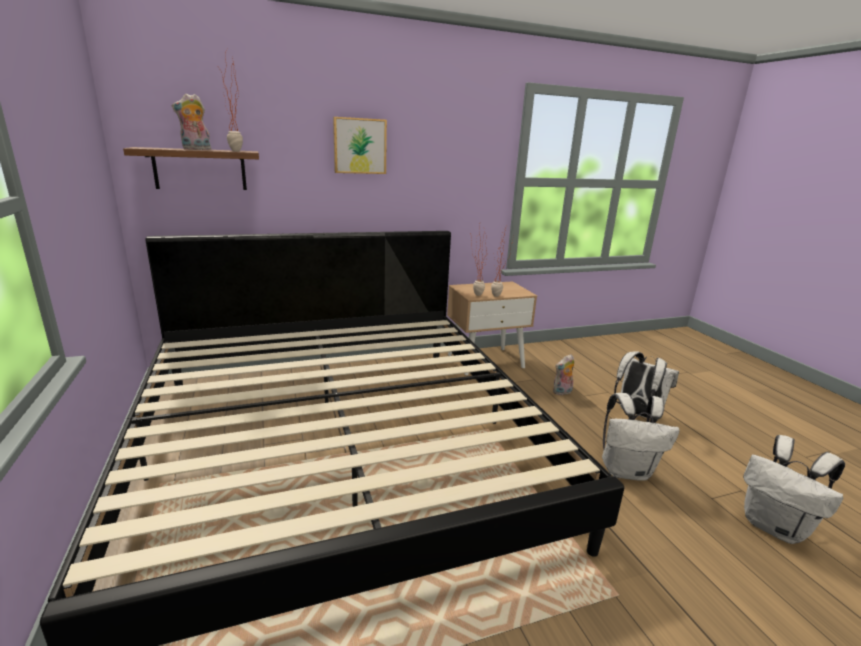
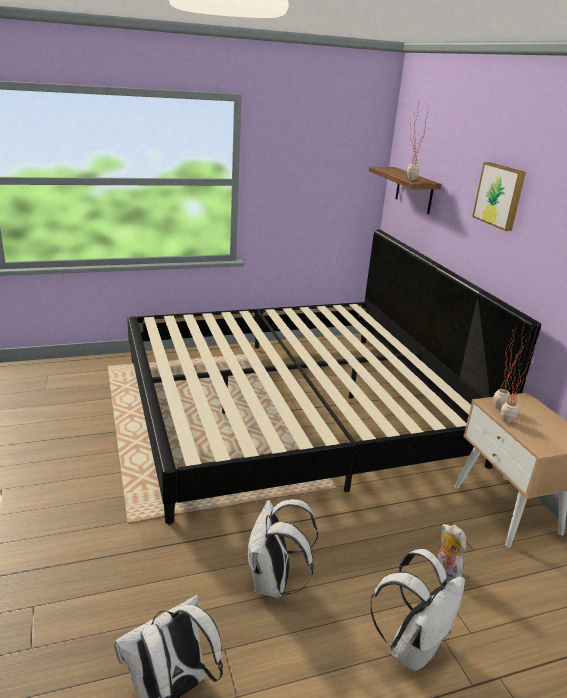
camera: 90 degrees right, 5 degrees up
(196, 149) = (400, 174): plush toy -> none

